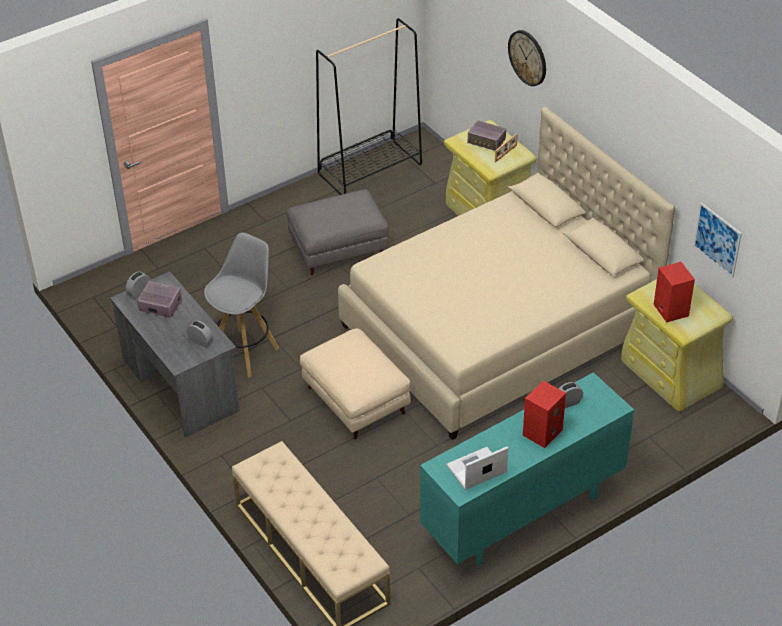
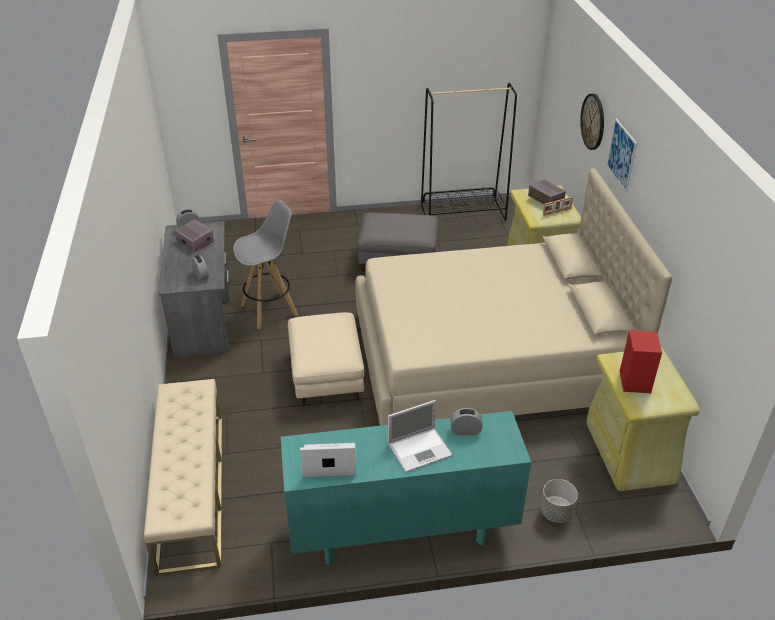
camera: 25 degrees right, 5 degrees down
(542, 431) = (420, 449): red speaker -> laptop
(639, 449) = (556, 512): none -> grey planter
(717, 239) = (703, 320): picture -> picture (621, 155)

